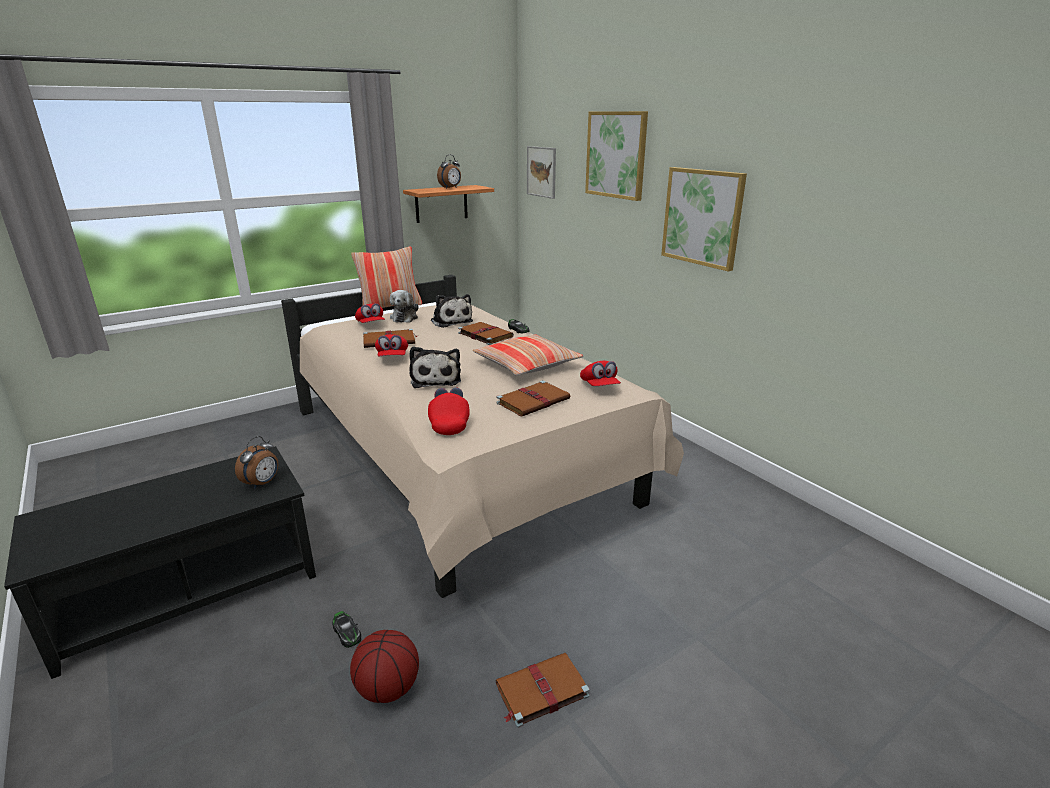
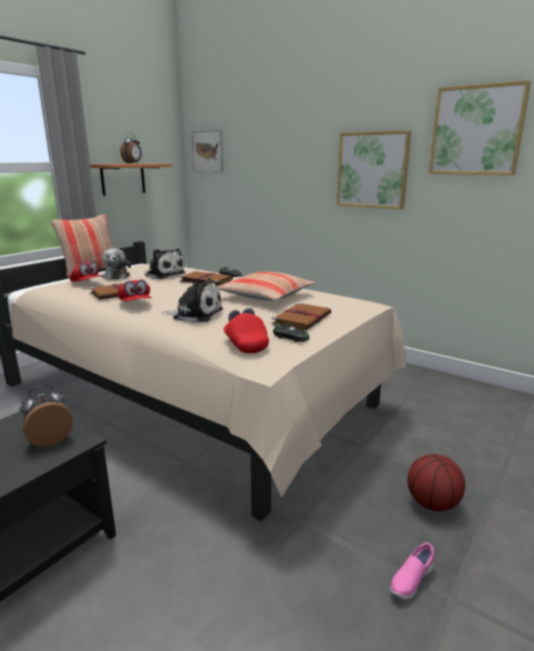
camera: 20 degrees left, 5 degrees down
(262, 483) = (50, 440): alarm clock -> alarm clock turned 135 degrees counterclockwise
(346, 632) = (185, 583): toy car -> toy car (290, 337)
(388, 688) = (267, 627): basketball -> basketball (432, 503)
(436, 379) = (195, 314): plush toy -> plush toy turned 45 degrees counterclockwise
(540, 691) = (410, 581): brown book -> pink shoe
(599, 386) = (342, 303): red cap -> none
(616, 155) = (285, 129): picture -> picture (476, 131)

